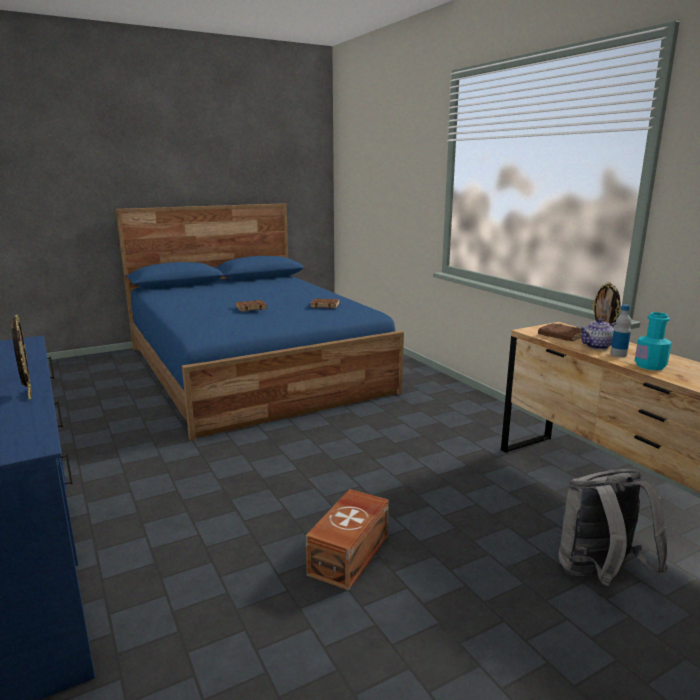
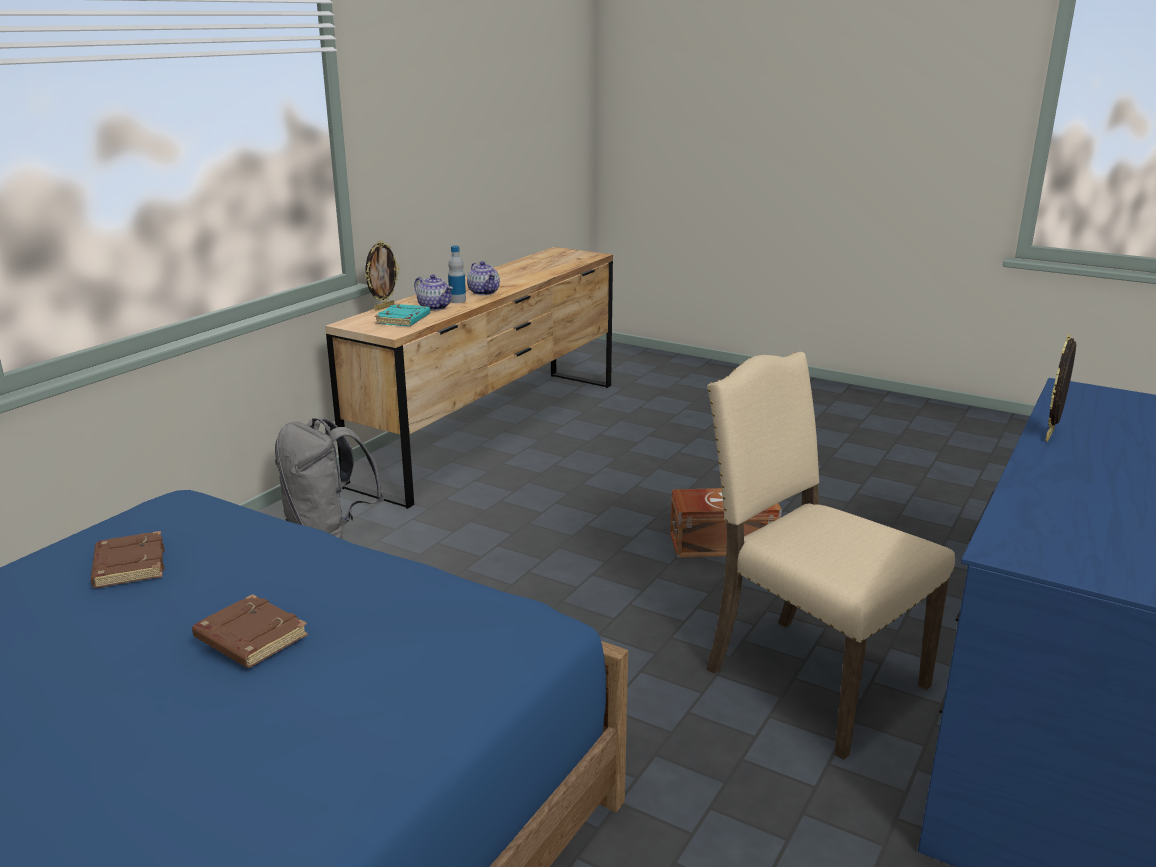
camera: 120 degrees left, 5 degrees up
(180, 515) = (809, 677): none -> beige chair
(560, 336) = (403, 320): brown book -> turquoise book
(599, 576) = (613, 445): grey backpack -> grey backpack (329, 533)
(650, 366) = (484, 292): turquoise bottle -> teapot

